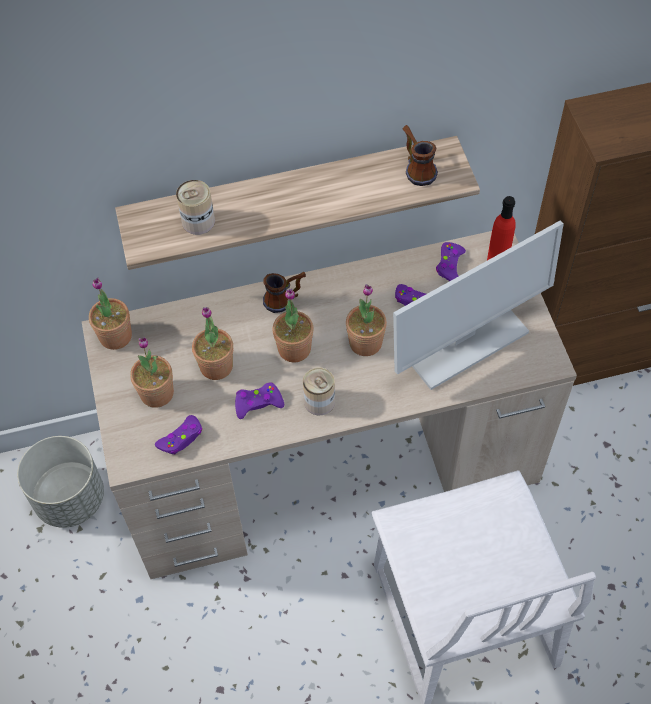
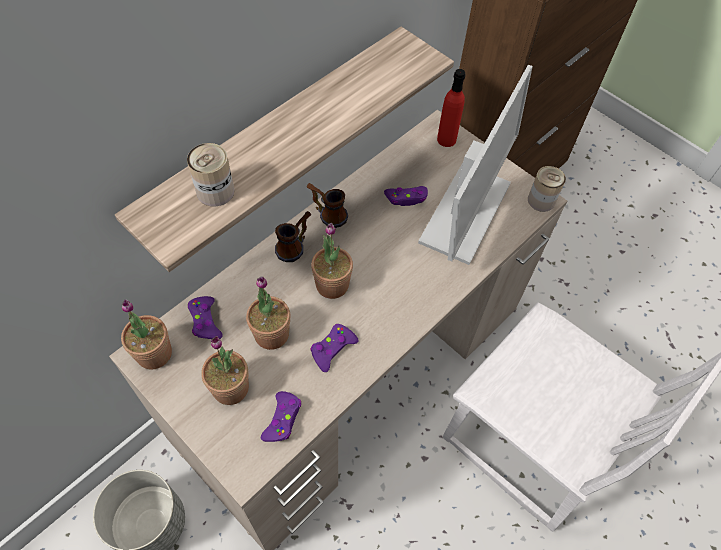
camera: 35 degrees left, 0 degrees up
(319, 401) = (385, 320): can -> can (541, 200)
(365, 342) = (389, 251): potted plant -> none
(416, 168) = (388, 64): mug -> mug (327, 214)
(449, 265) = (412, 158): purple game controller -> purple game controller (205, 321)

